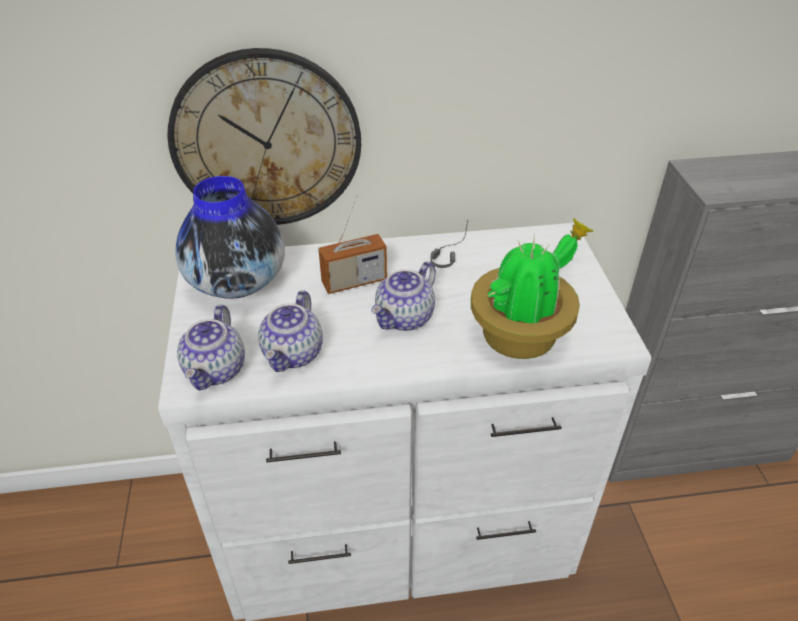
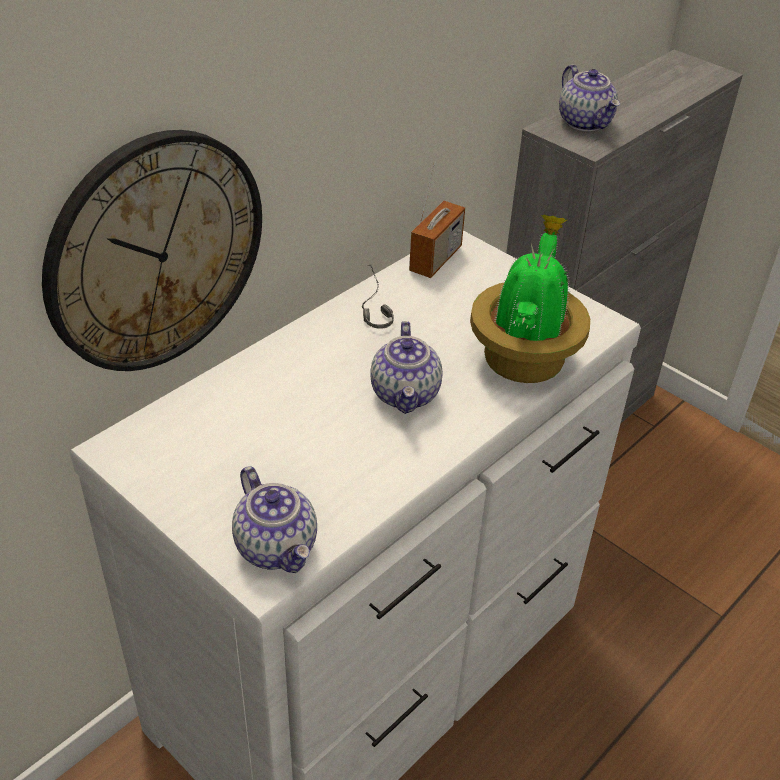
camera: 40 degrees left, 0 degrees up
(236, 282) = (183, 446): vase -> none
(293, 354) = (339, 486): teapot -> teapot (585, 122)
(354, 281) = (313, 382): radio -> radio (435, 259)

